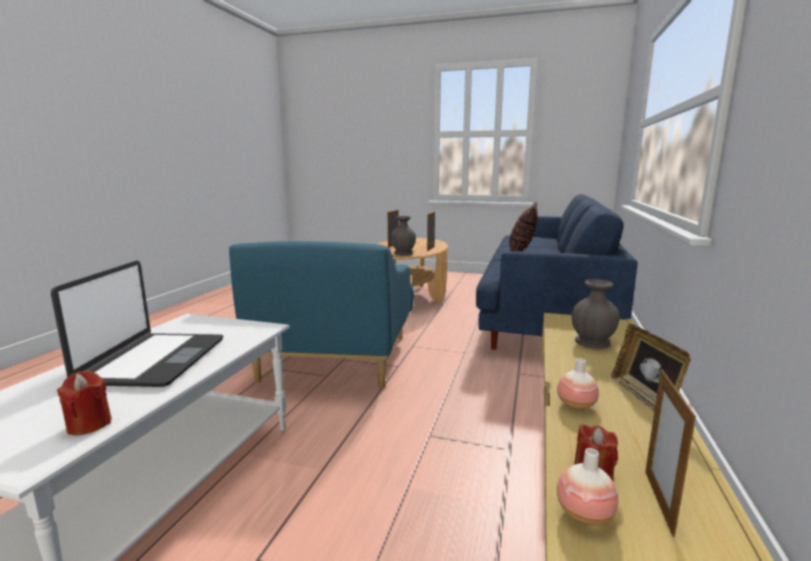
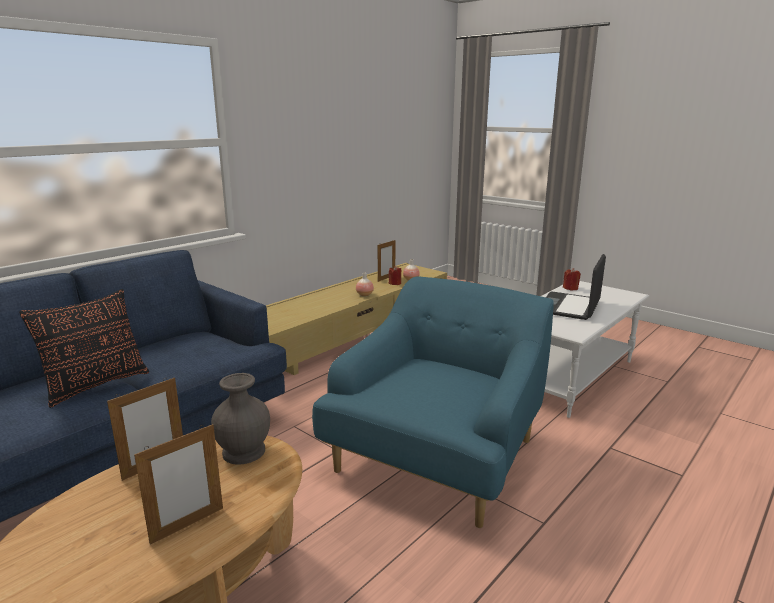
camera: 155 degrees left, 5 degrees up
(593, 342) = (287, 313): grey vase -> none
(644, 398) = (330, 292): picture frame -> none

